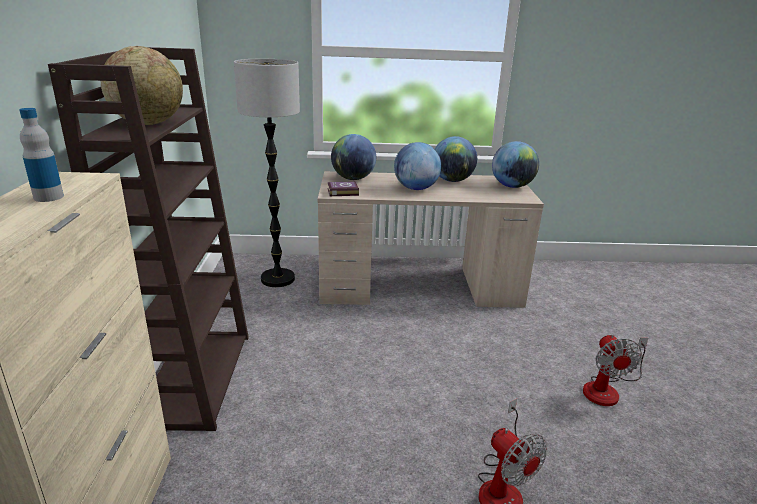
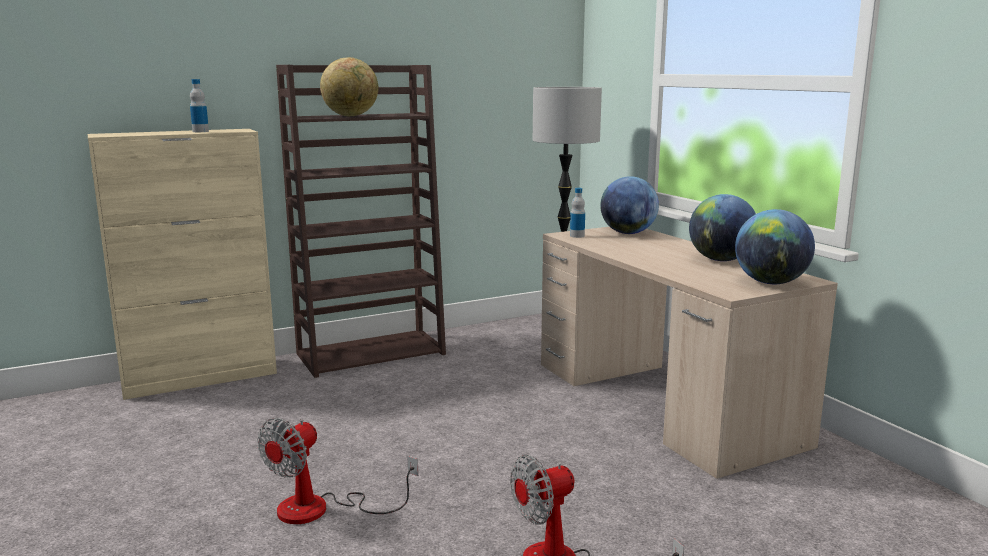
camera: 65 degrees right, 10 degrees down
(342, 192) = (577, 236): book -> bottle
(416, 188) = (650, 252): globe -> none

